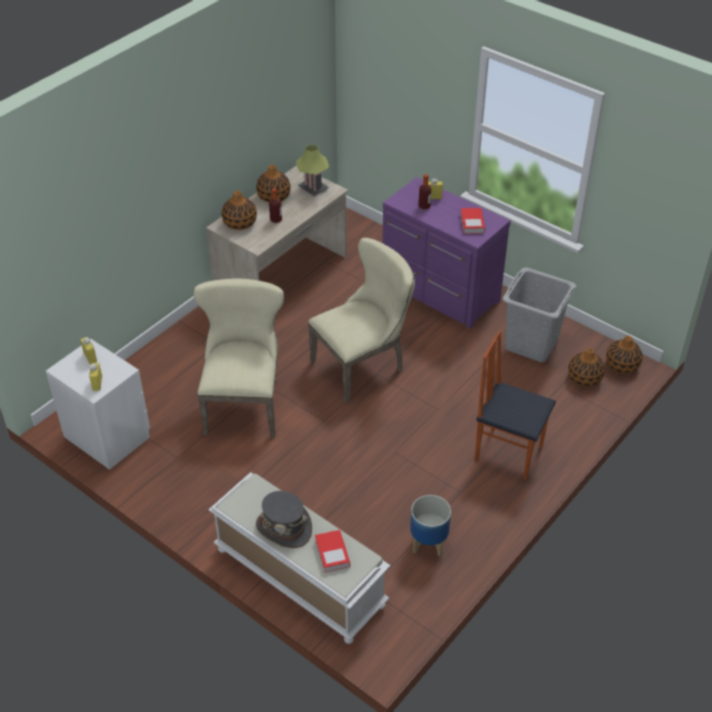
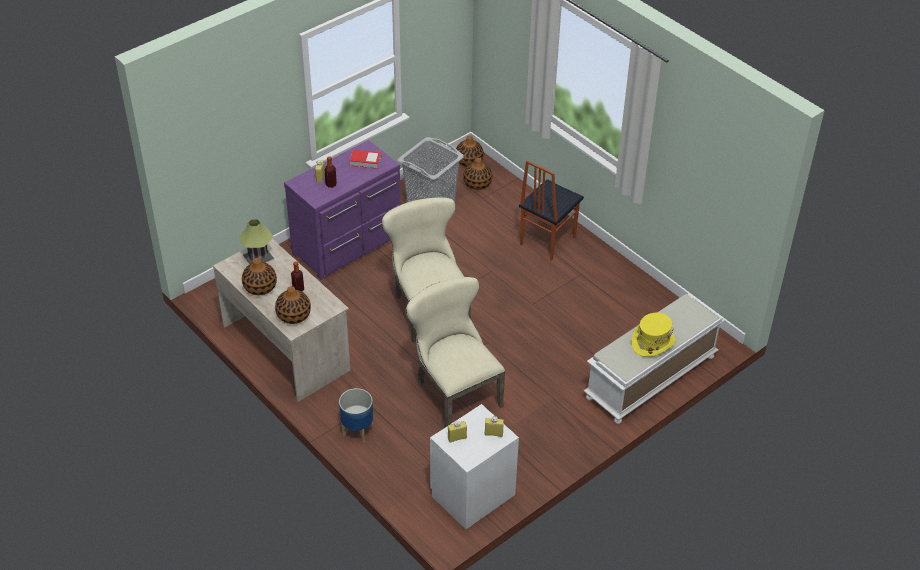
camera: 80 degrees left, 0 degrees up
(244, 403) = (454, 392): beige chair -> beige chair turned 45 degrees clockwise
(284, 528) = (652, 342): grey hat -> yellow hat
(332, 553) = (680, 319): book -> none
(428, 543) = (627, 300): planter -> planter (357, 430)

